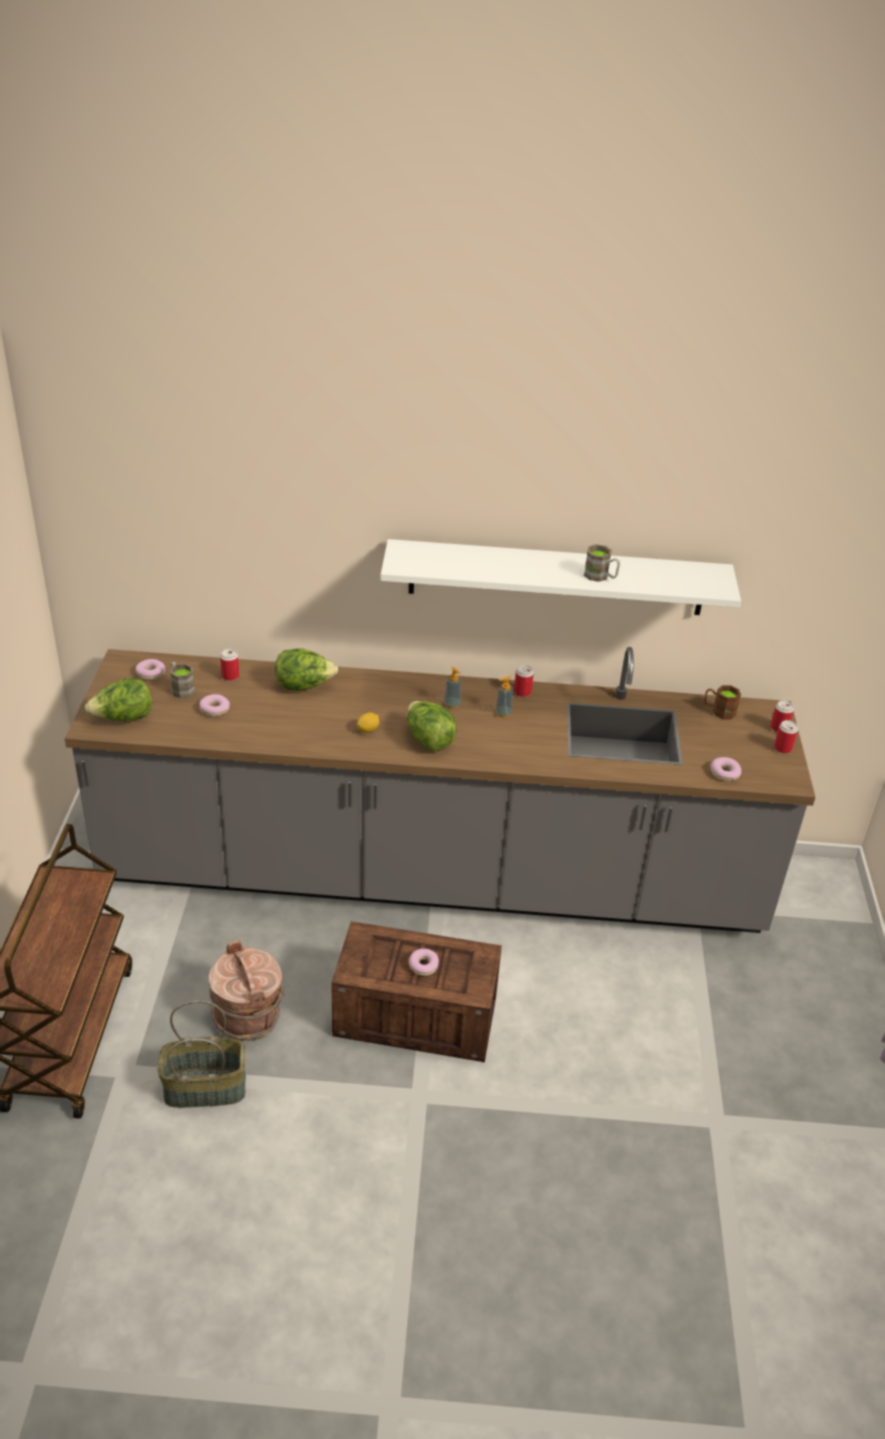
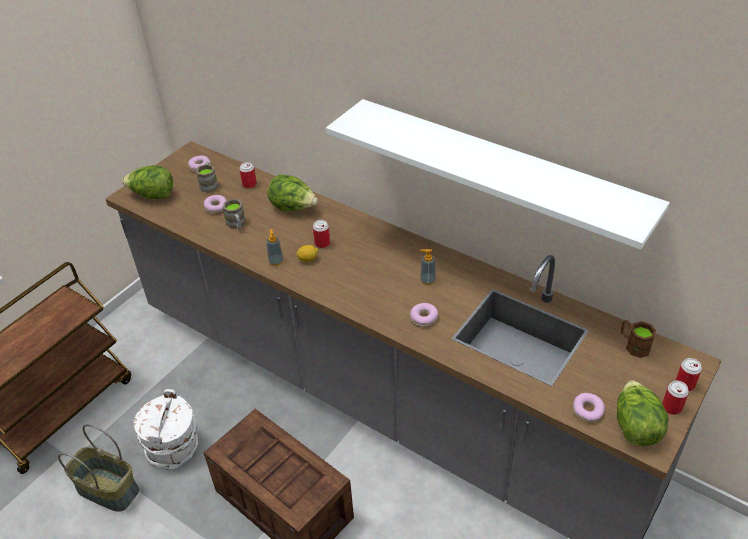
camera: 35 degrees right, 5 degrees up
(248, 1016) = (174, 448): brown bucket -> white bucket
(423, 965) = (278, 469): donut -> donut (424, 318)
(428, 740) = (346, 284): lettuce -> lettuce (635, 427)
(452, 704) = (392, 259): soap dispenser -> soap dispenser (276, 261)
(522, 692) = (460, 267): can -> can (322, 243)
(601, 577) = (516, 179): brown mug -> brown mug (237, 225)

